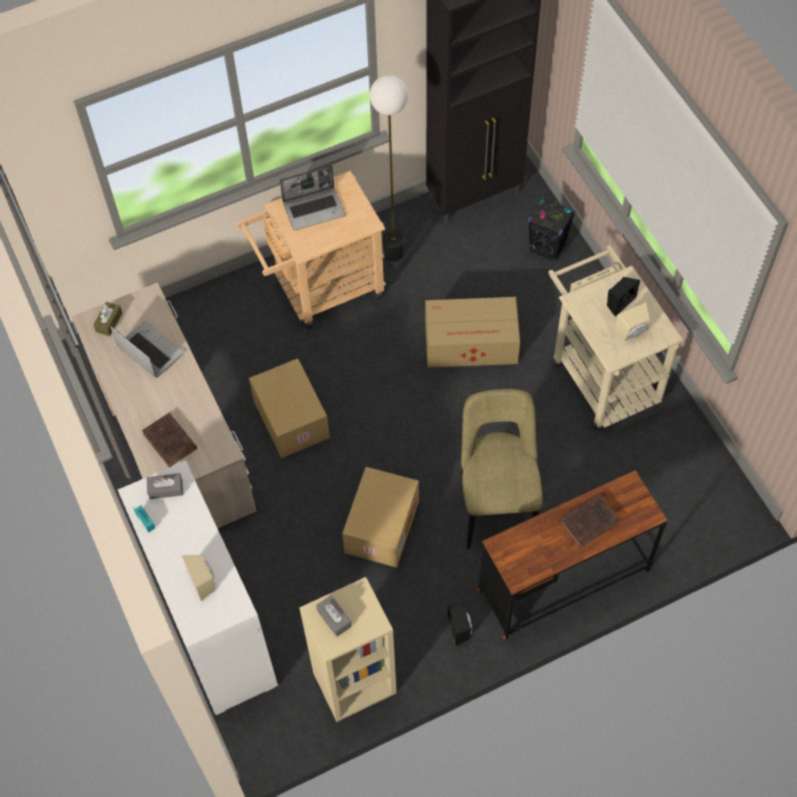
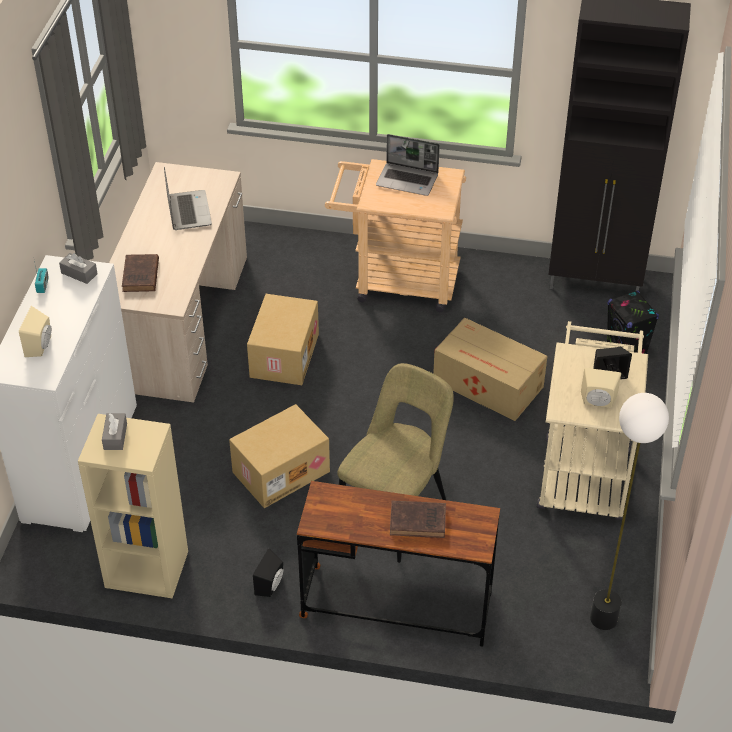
camera: 35 degrees right, 15 degrees down
(109, 322) = (178, 178): brown tissue box -> none
(393, 252) = (484, 286): floor lamp -> floor lamp (603, 618)

